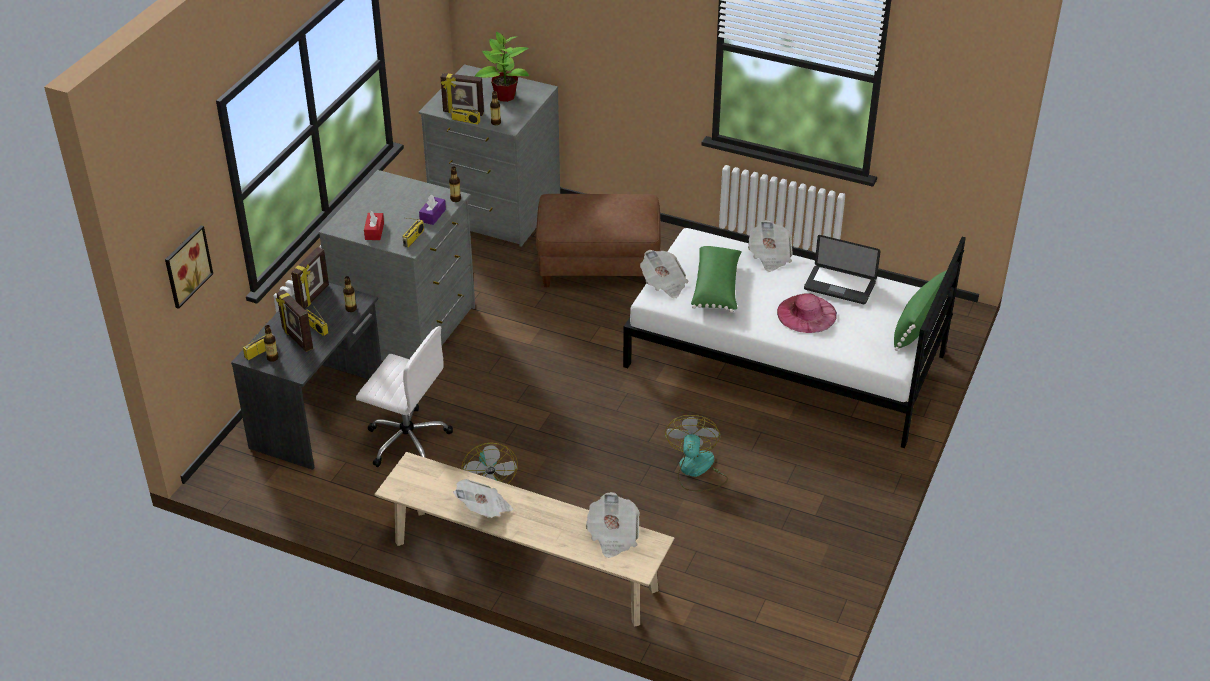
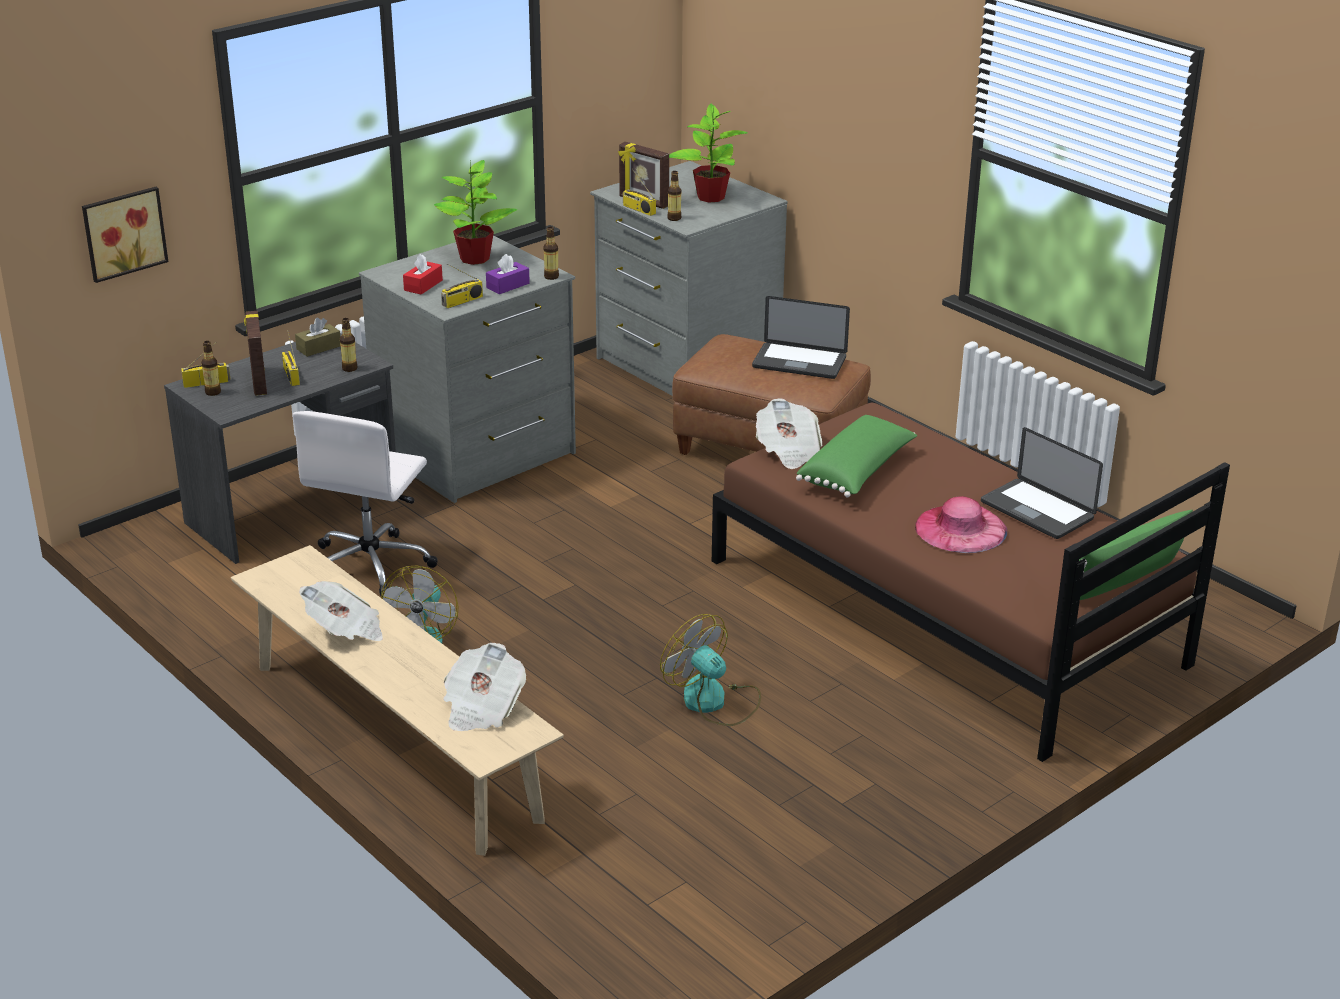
camera: 25 degrees right, 10 degrees down
(313, 297) = (318, 347): picture frame -> brown tissue box
(389, 196) = (475, 258): none -> potted plant
(406, 440) = (372, 564): white office chair -> white office chair turned 60 degrees clockwise
(615, 206) = (799, 362): none -> laptop
(696, 471) = (713, 702): fan -> fan turned 75 degrees counterclockwise
(769, 256) = (962, 456): newspaper -> none
(785, 360) = (943, 612): white bed -> brown bed

